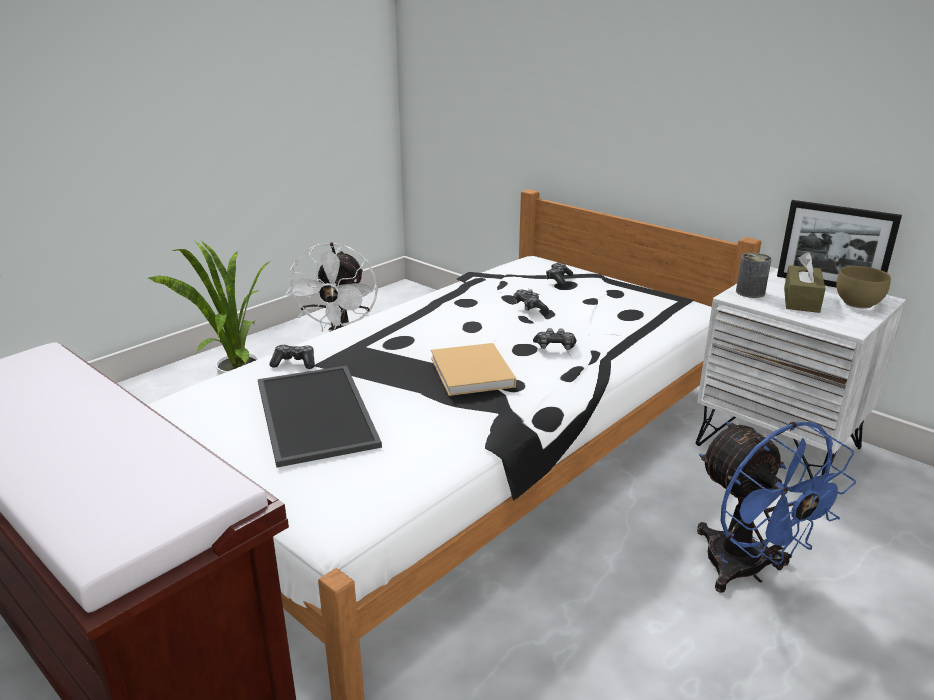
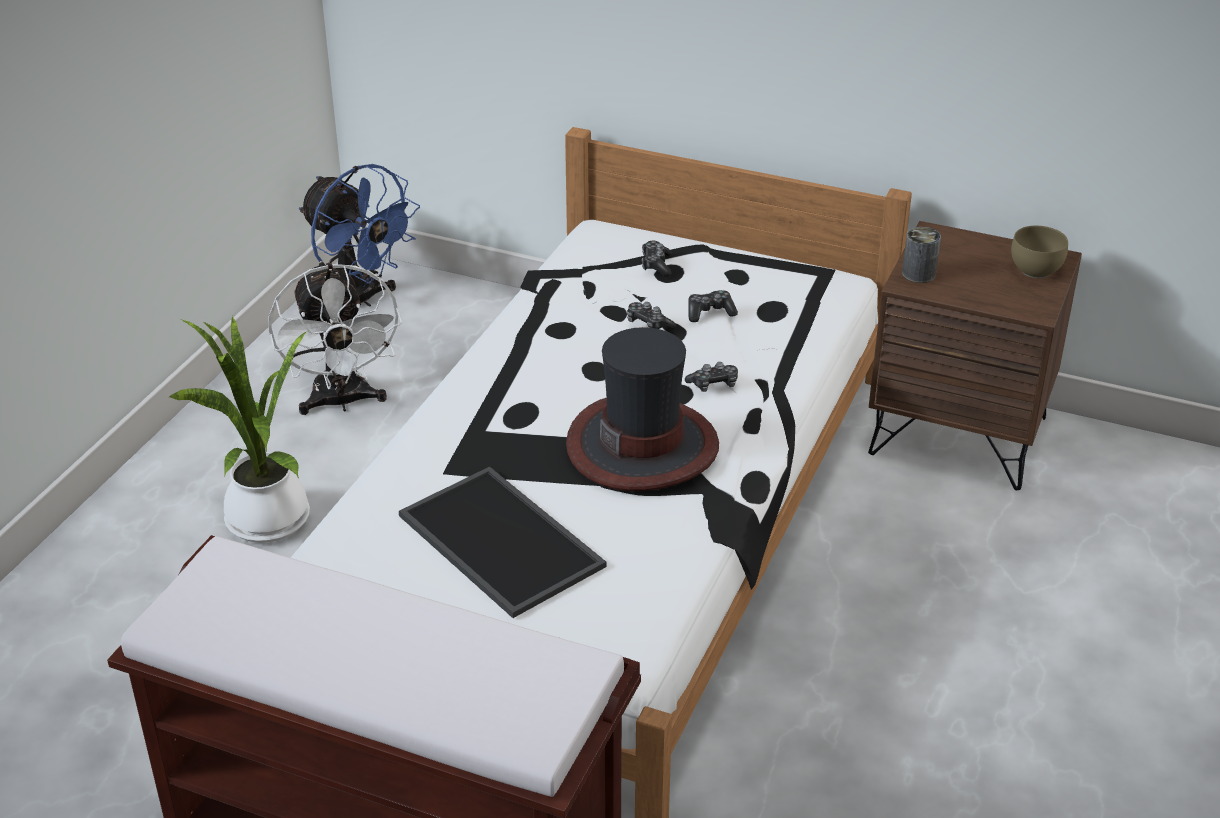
camera: 20 degrees left, 10 degrees up
(294, 363) = (417, 475): game controller -> game controller (710, 312)
(472, 373) = (643, 445): beige book -> hat
(747, 571) = (972, 598): blue fan -> blue fan (360, 301)
(778, 446) = (959, 435): white nightstand -> brown nightstand
(801, 300) = (976, 276): brown tissue box -> none
(827, 285) = (996, 243): picture frame -> none

